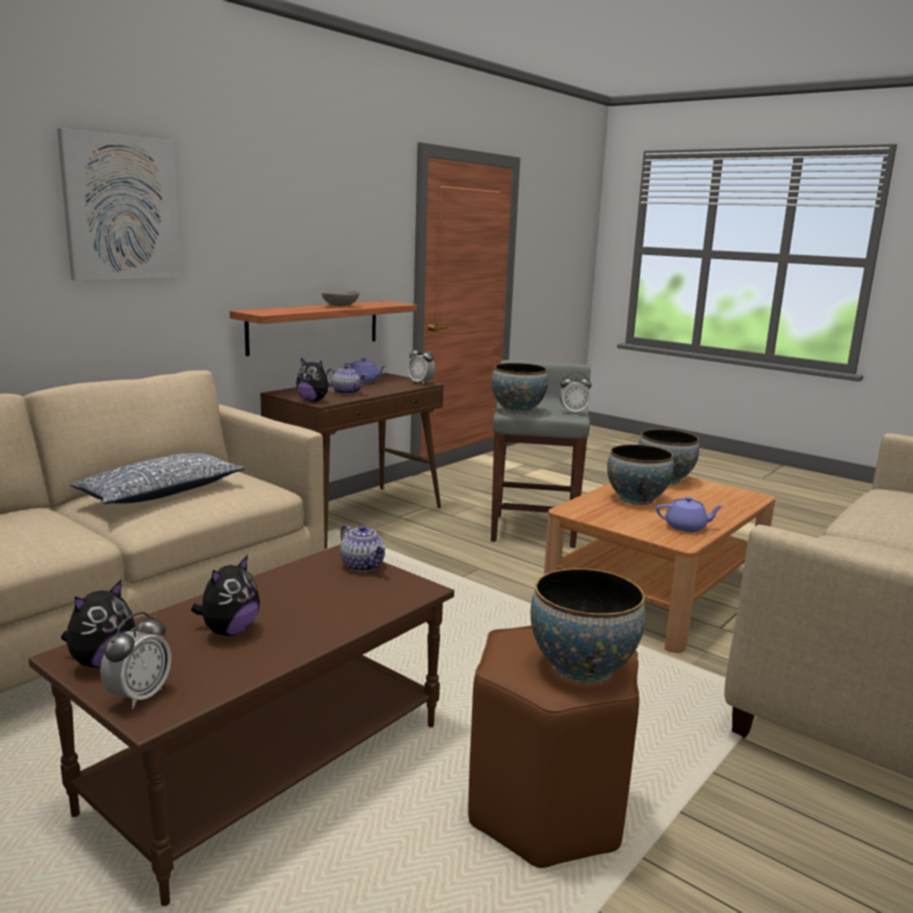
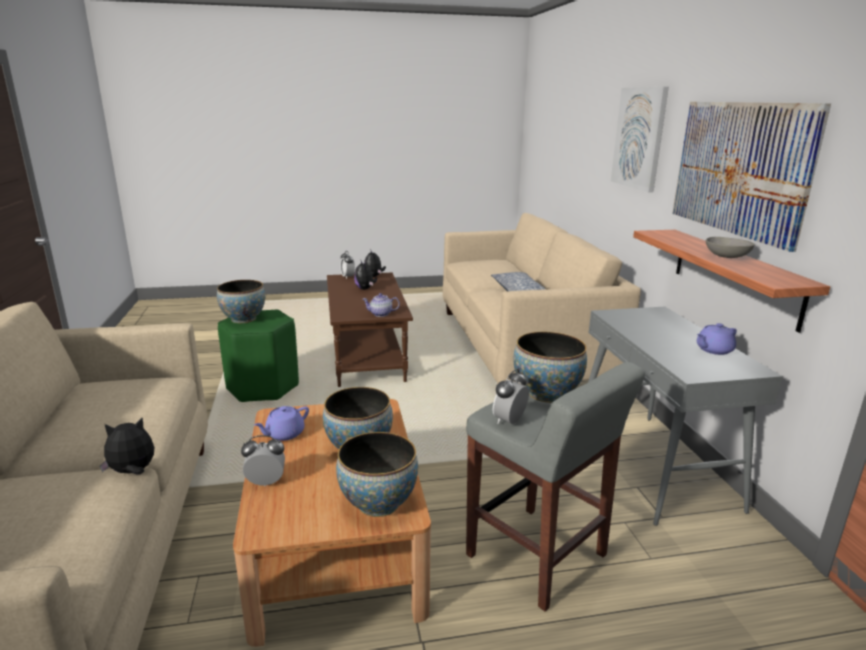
camera: 130 degrees right, 5 degrees up
(297, 231) = (740, 168): none -> picture
(313, 401) = (616, 313): plush toy -> plush toy (133, 472)
(346, 392) = (650, 330): teapot -> none
(356, 515) = (652, 465): brown console table -> grey console table
(421, 383) = (695, 373): alarm clock -> alarm clock (266, 482)
(544, 810) = (263, 387): brown stool -> green stool

